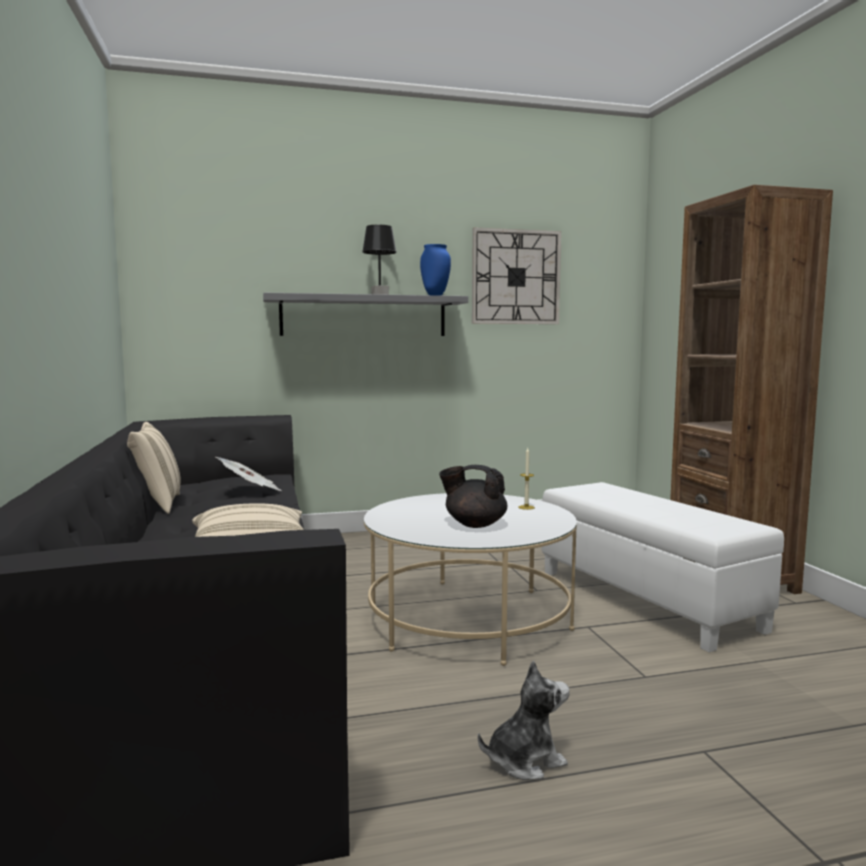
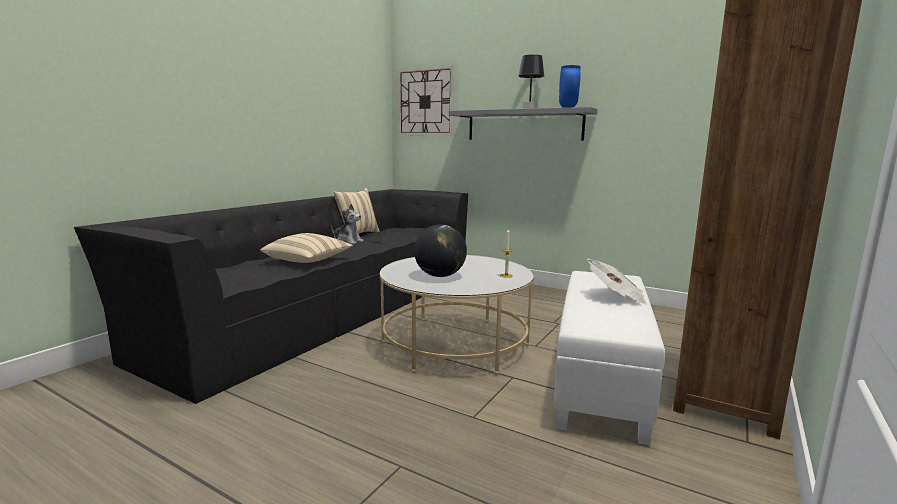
camera: 45 degrees right, 5 degrees up
(250, 491) = (399, 235): newspaper -> newspaper (616, 297)
(474, 524) = (440, 276): black teapot -> globe
(516, 277) = (654, 87): wall clock -> wall clock (425, 102)
(525, 760) = (317, 414): plush toy -> plush toy (347, 241)

